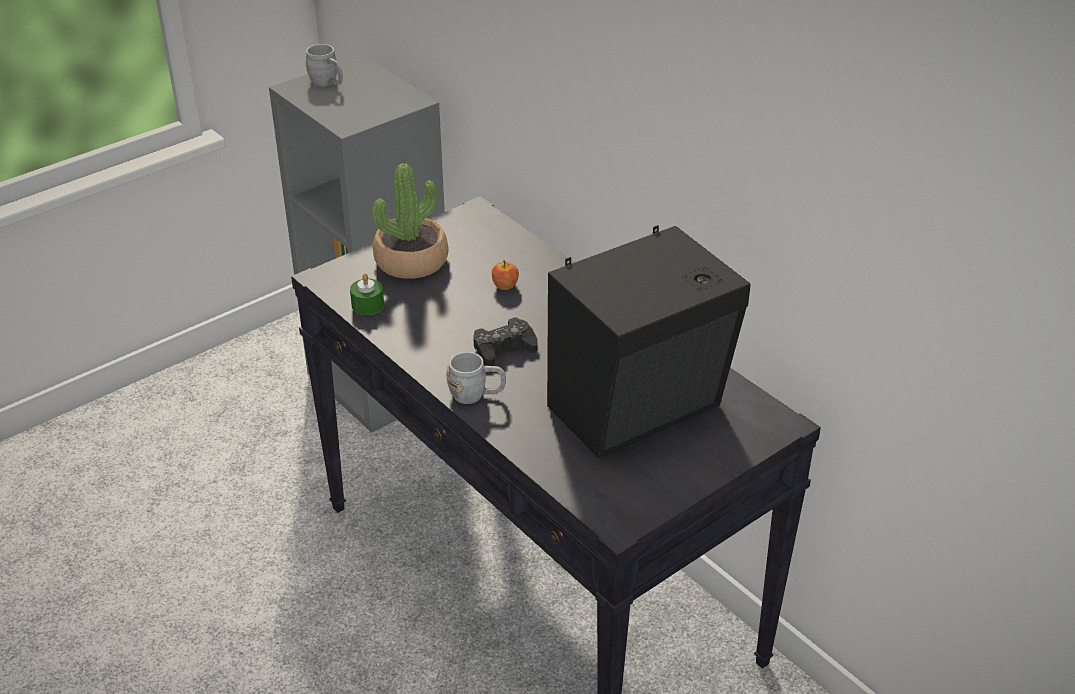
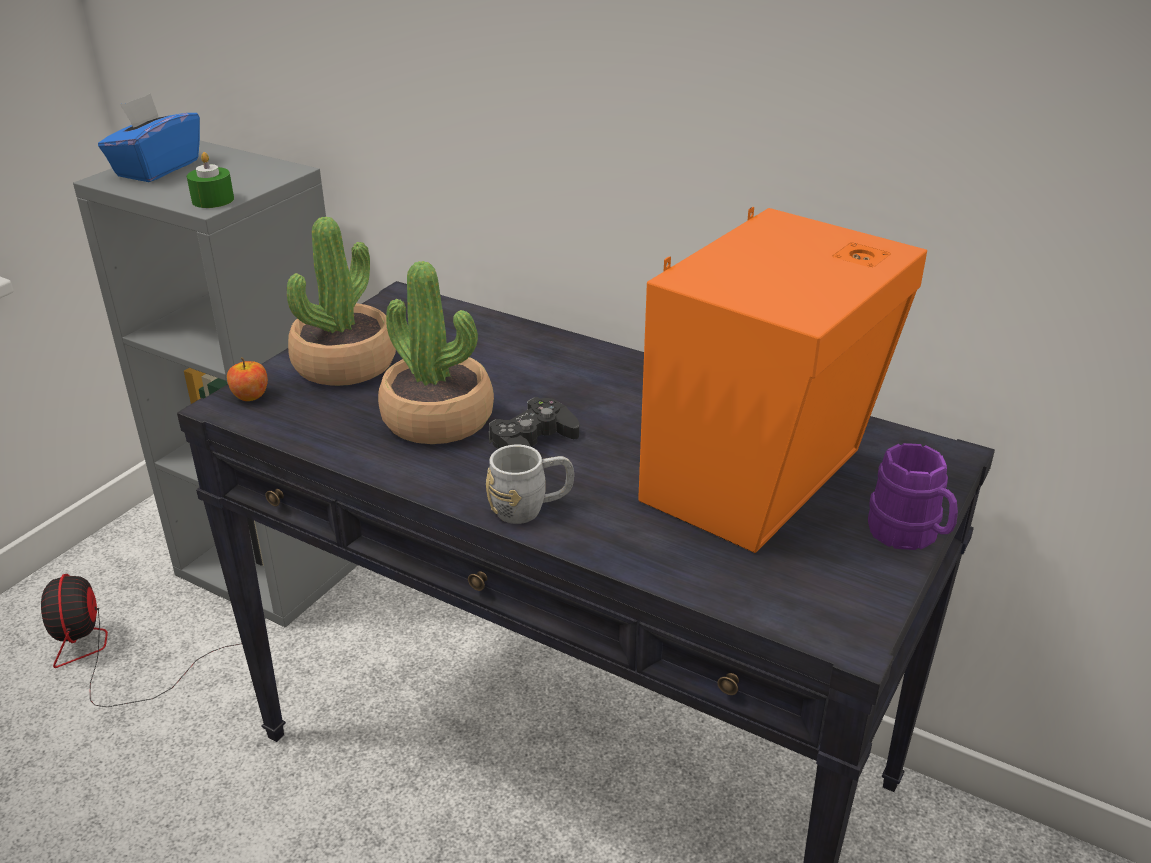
camera: 20 degrees left, 5 degrees down
(244, 423) = (106, 656): none -> fan
(327, 83) = (157, 169): grey mug -> blue tissue box
(367, 305) = (309, 427): green candle -> green candle (213, 200)
(452, 317) = (438, 418): none -> potted plant
(505, 286) = (489, 369): apple -> apple (250, 396)
(641, 409) = (765, 477): black speaker -> orange speaker
(708, 472) = (909, 535): none -> purple mug

